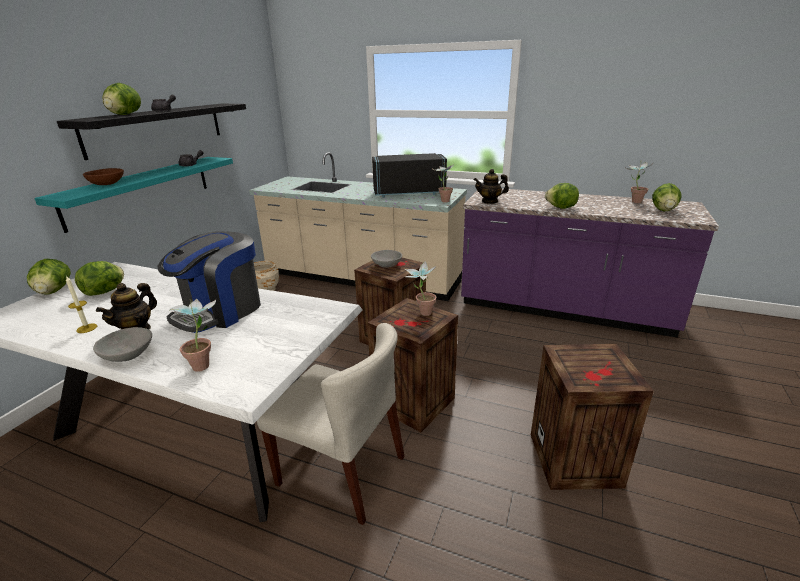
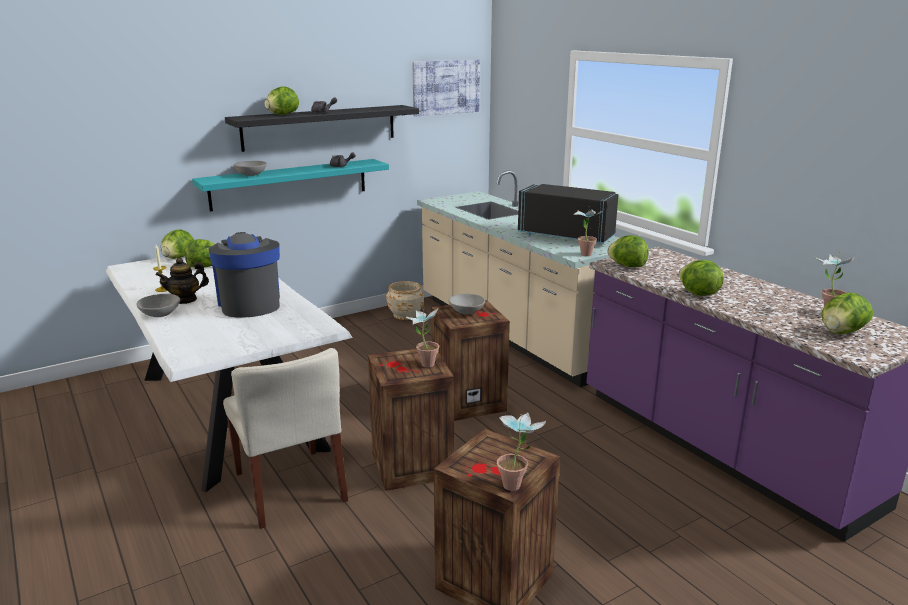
camera: 35 degrees right, 5 degrees down
(107, 184) = (251, 174): brown bowl -> grey bowl
(205, 363) = (191, 334): potted plant -> potted plant (517, 483)
(220, 311) = (249, 303): coffee machine -> coffee machine turned 90 degrees clockwise
(249, 86) = (446, 87): none -> picture
(489, 201) = (627, 266): teapot -> lettuce

